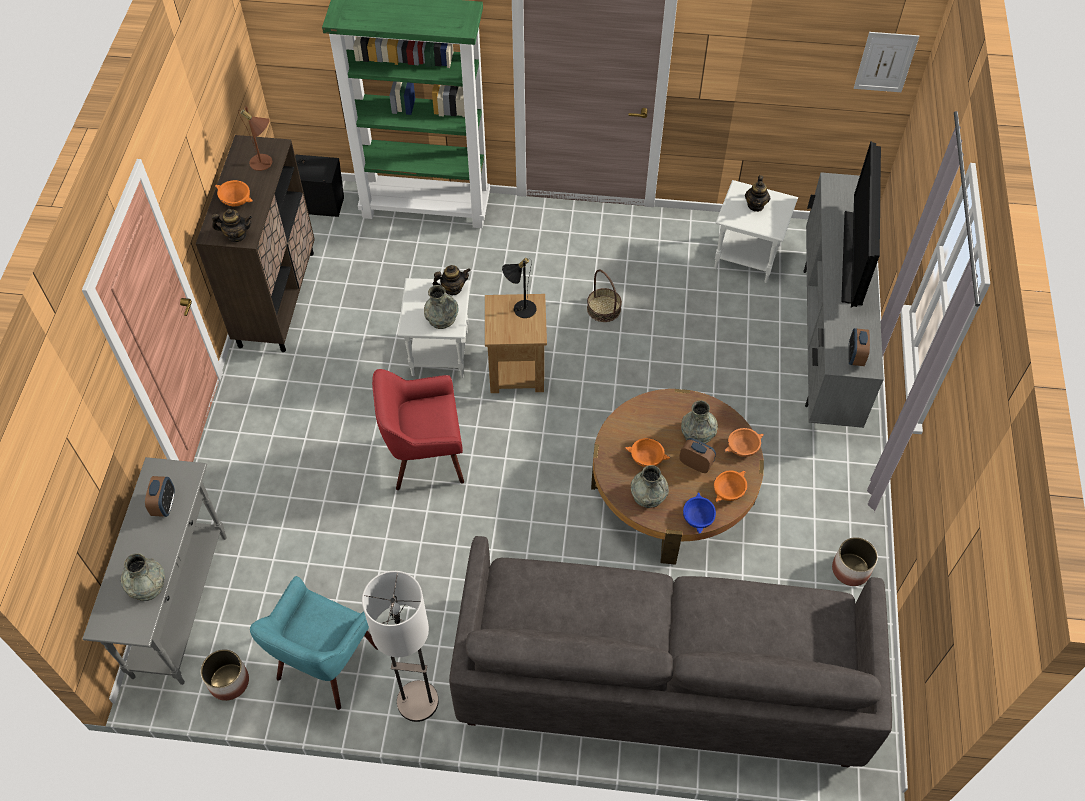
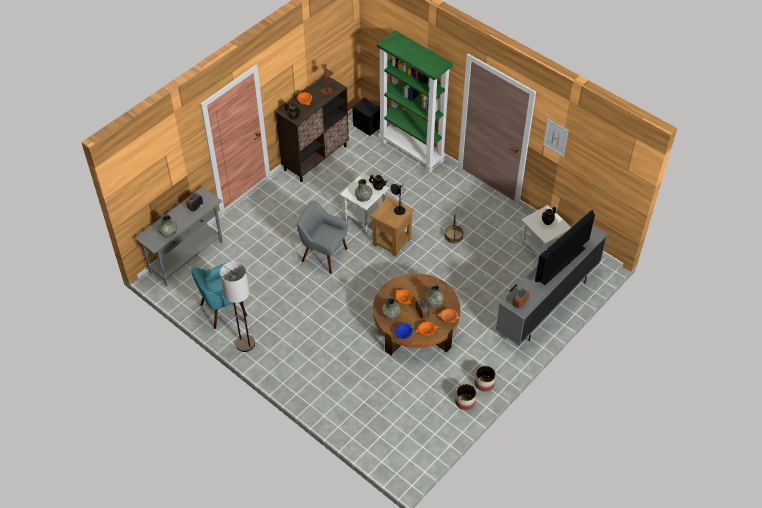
camera: 35 degrees right, 5 degrees down
(229, 682) = (183, 295): planter -> planter (484, 383)
(425, 457) = (323, 255): red armchair -> grey armchair
(661, 677) = (346, 392): grey sofa -> none
(885, 62) = (624, 176): picture -> picture (555, 137)

